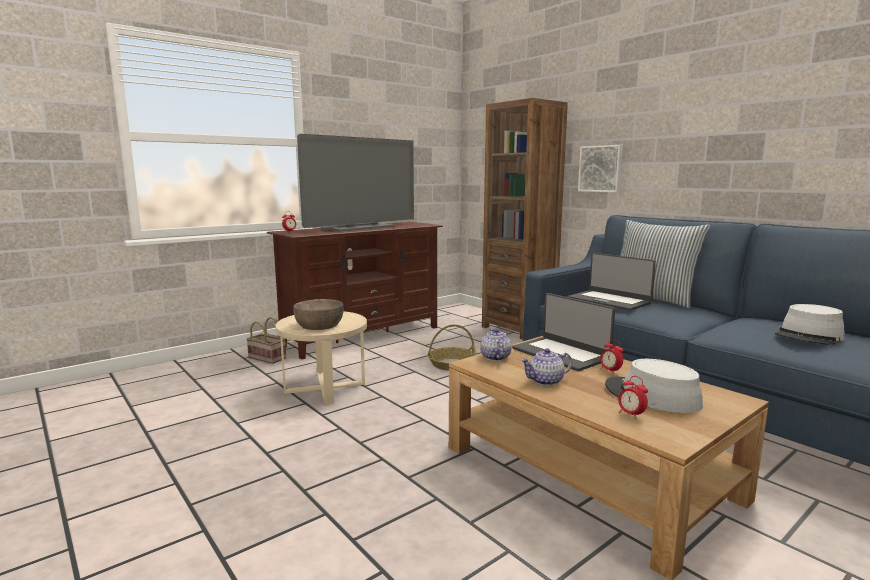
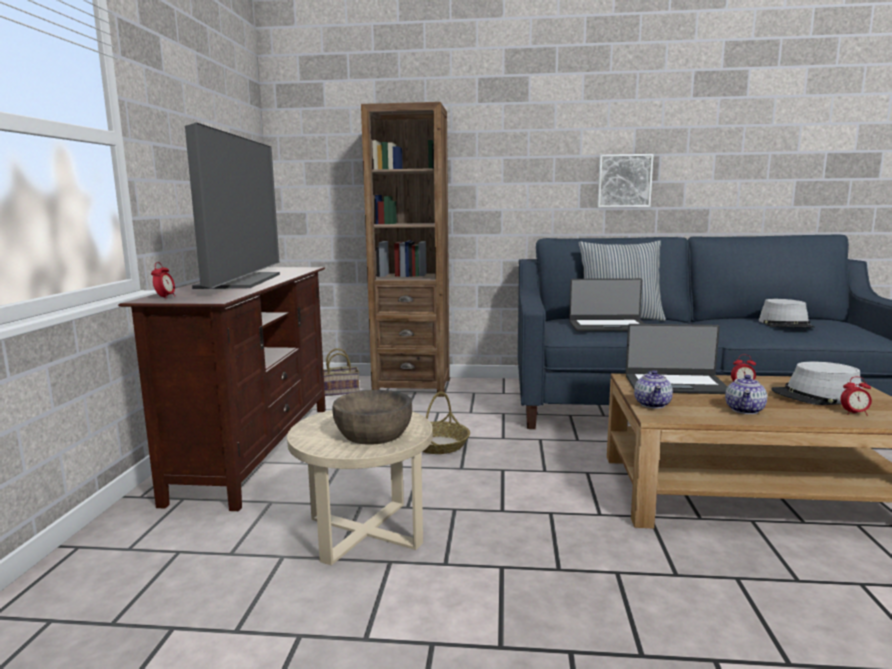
camera: 45 degrees left, 0 degrees up
(268, 358) = (177, 531): basket -> basket (341, 391)
(495, 357) = (652, 404): teapot -> teapot turned 120 degrees counterclockwise
(601, 168) = (492, 189): picture -> picture (624, 181)

